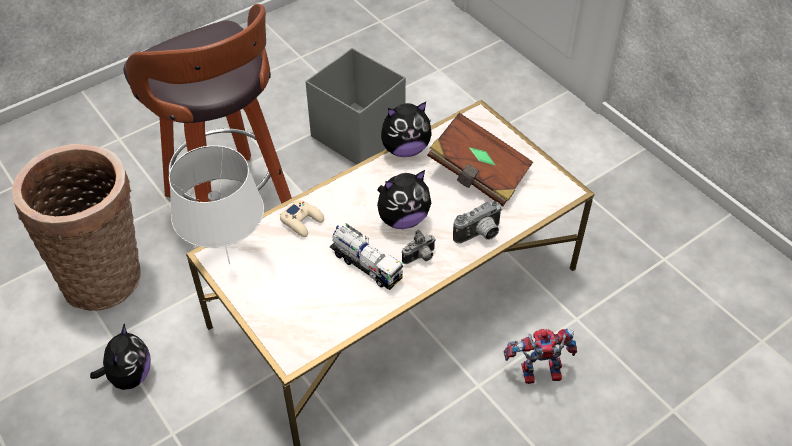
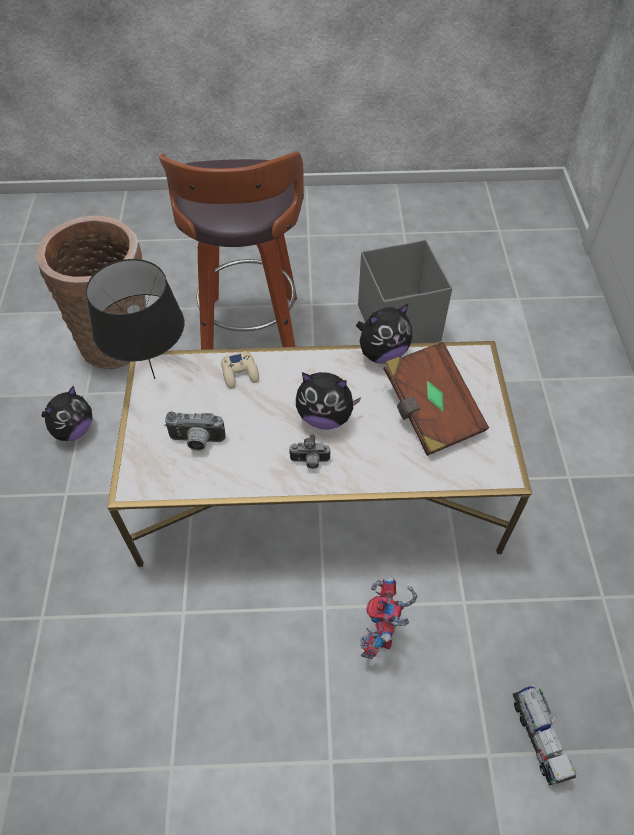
camera: 35 degrees right, 5 degrees up
(228, 264) = (153, 378): white table lamp -> black table lamp
(366, 265) = (258, 442): toy truck -> toy truck (538, 737)
(405, 149) = (382, 353): plush toy -> plush toy turned 45 degrees counterclockwise
(480, 235) = (381, 471): camera -> camera (196, 442)
(537, 375) = (384, 632): toy robot -> toy robot turned 105 degrees counterclockwise

